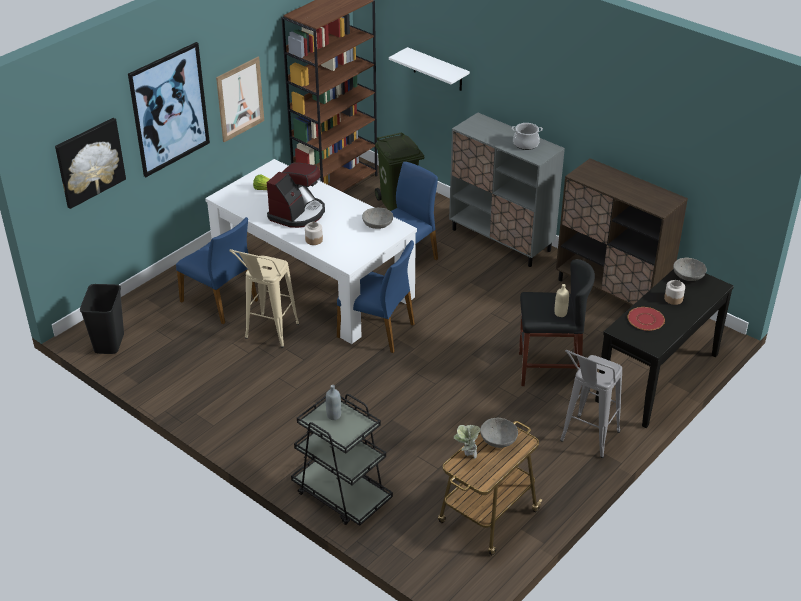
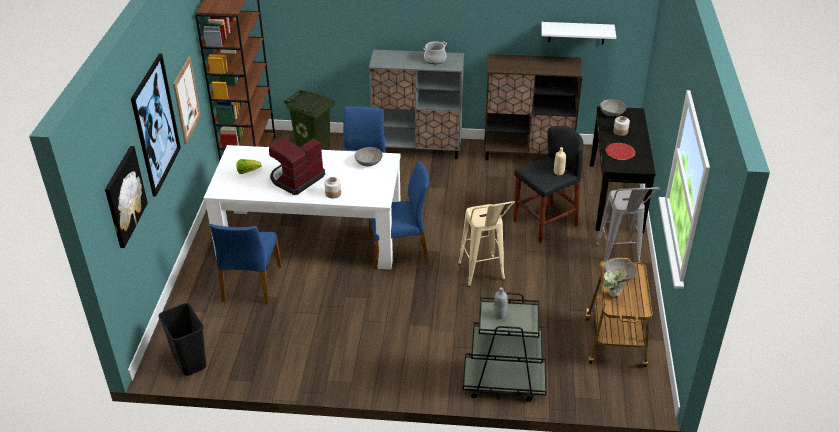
camera: 35 degrees left, 0 degrees up
(220, 300) = (250, 284): blue chair -> blue chair turned 90 degrees clockwise
(268, 336) = (320, 293): beige stool -> beige stool (483, 277)
(297, 213) = (296, 179): coffee machine -> coffee machine turned 135 degrees counterclockwise
(437, 70) = (324, 25): white shelf -> white shelf (576, 33)

